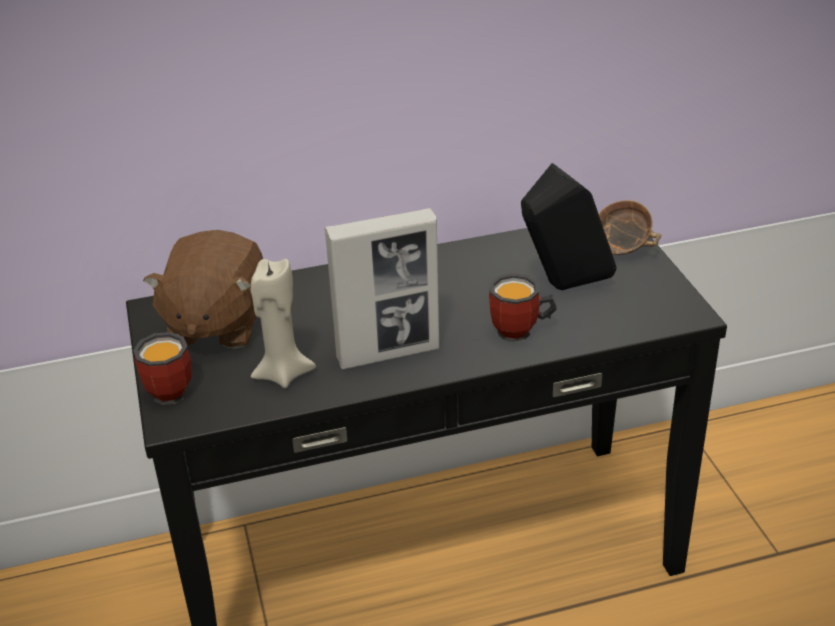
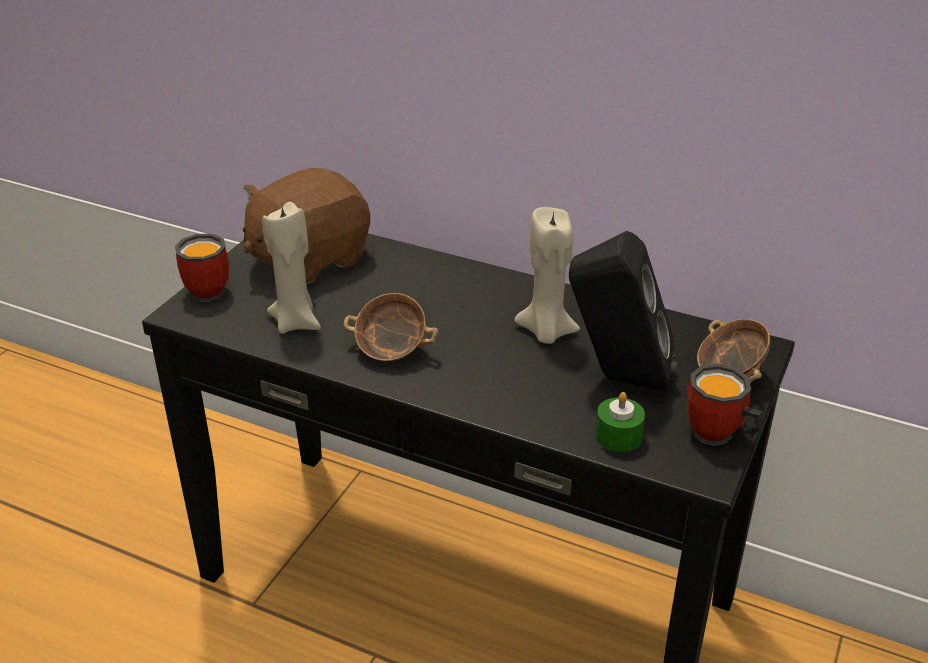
camera: 40 degrees right, 0 degrees up
(388, 354) = (391, 351): picture frame -> bowl
(475, 283) = (546, 332): none -> beige candle
(520, 333) = (520, 396): mug -> mug (717, 437)
(614, 322) = (618, 436): none -> green candle

